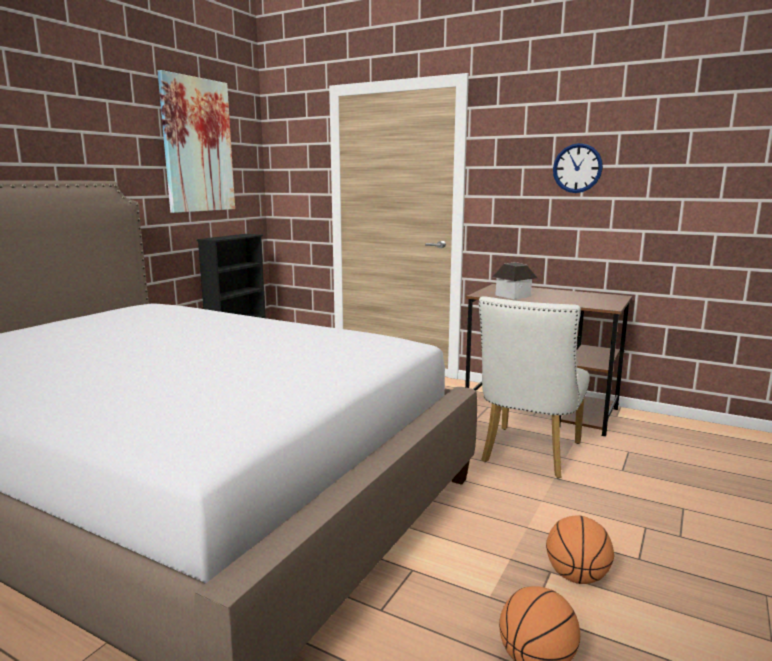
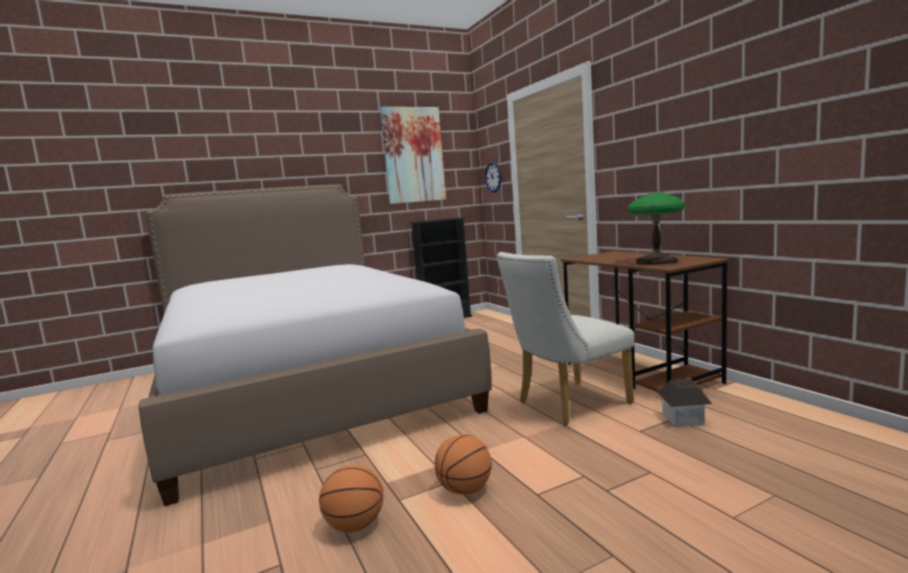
camera: 35 degrees right, 5 degrees down
(513, 296) = (602, 259): toy house -> toy house (683, 419)
(577, 168) = (676, 131): wall clock -> wall clock (493, 177)
(580, 300) = (656, 261): none -> table lamp

